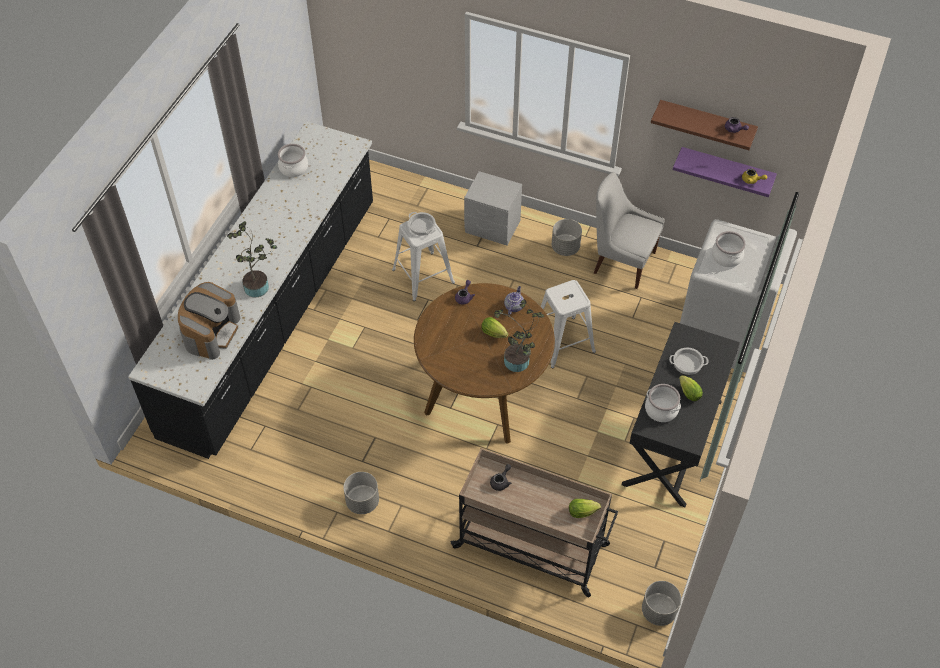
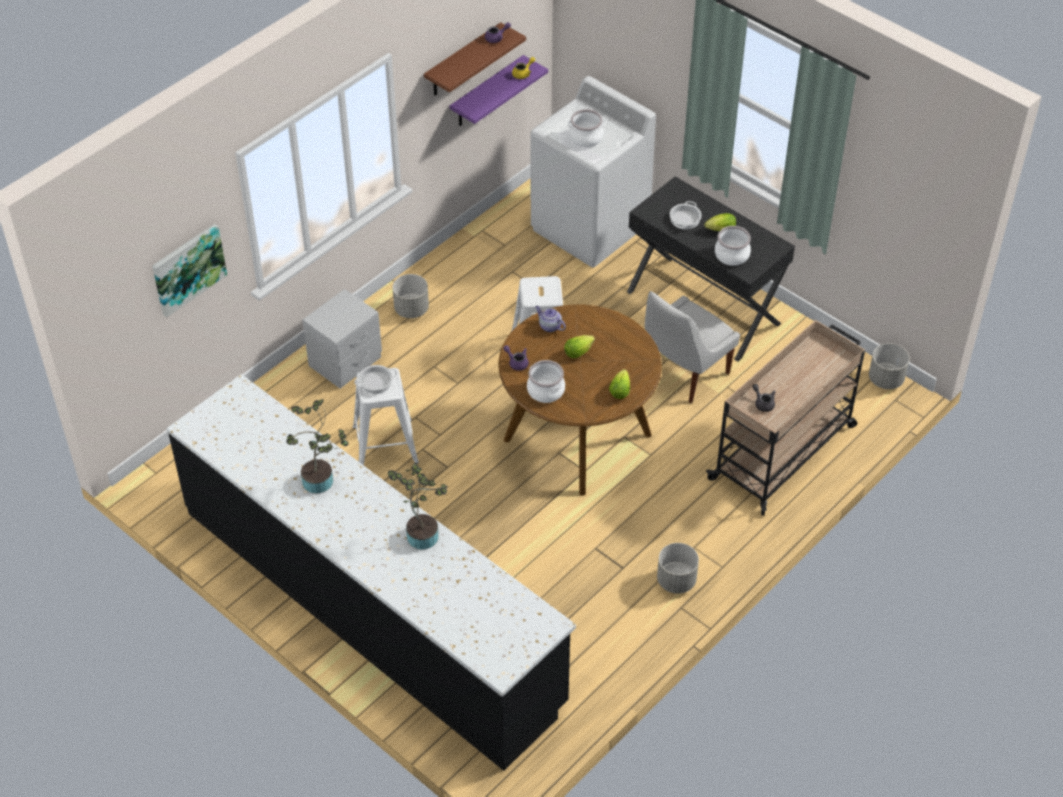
camera: 70 degrees left, 5 degrees down
(211, 332) = (471, 594): coffee machine -> none
(294, 168) = (243, 458): cooking pot -> cooking pot (546, 390)
(408, 58) = (188, 269): none -> picture
(517, 364) = (627, 345): potted plant -> potted plant (321, 481)
(584, 511) = (820, 351): lettuce -> lettuce (620, 389)
(621, 261) = (456, 270): white chair -> white chair (683, 373)

